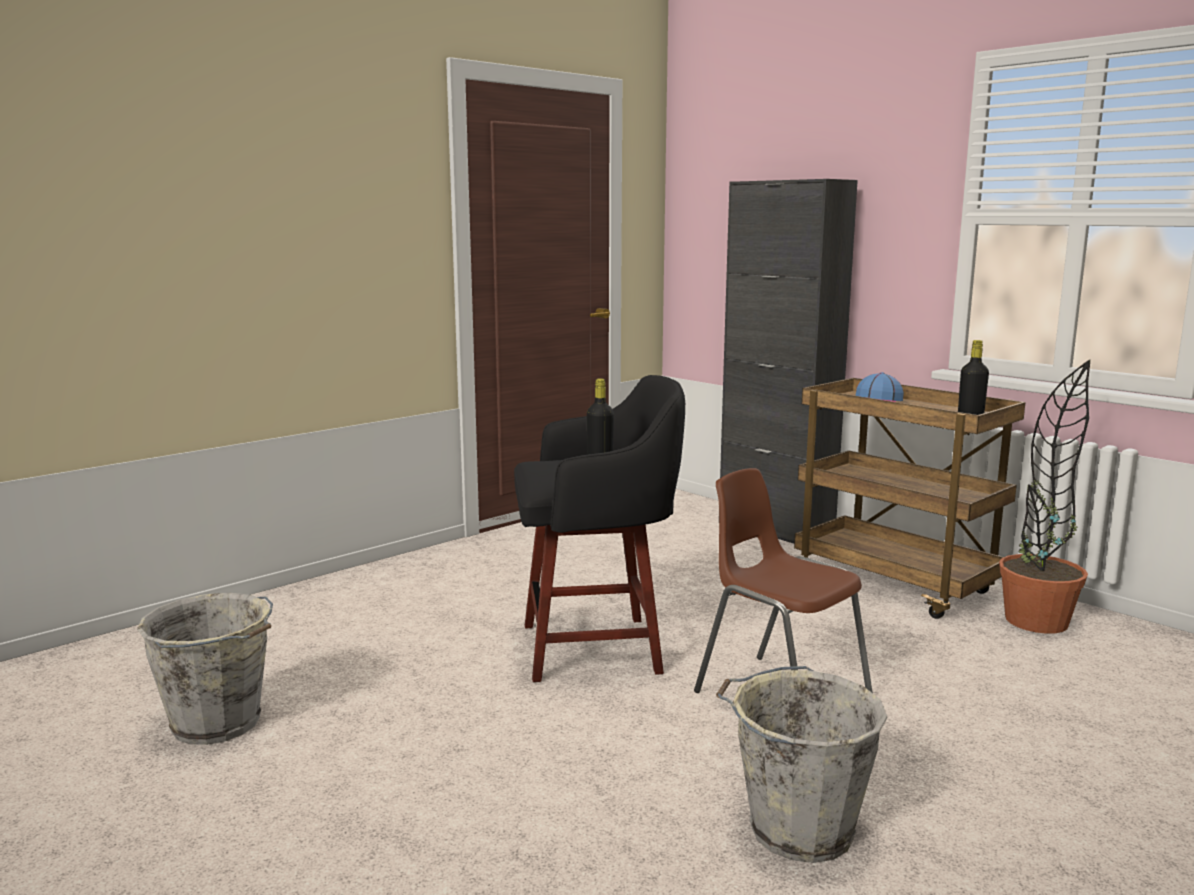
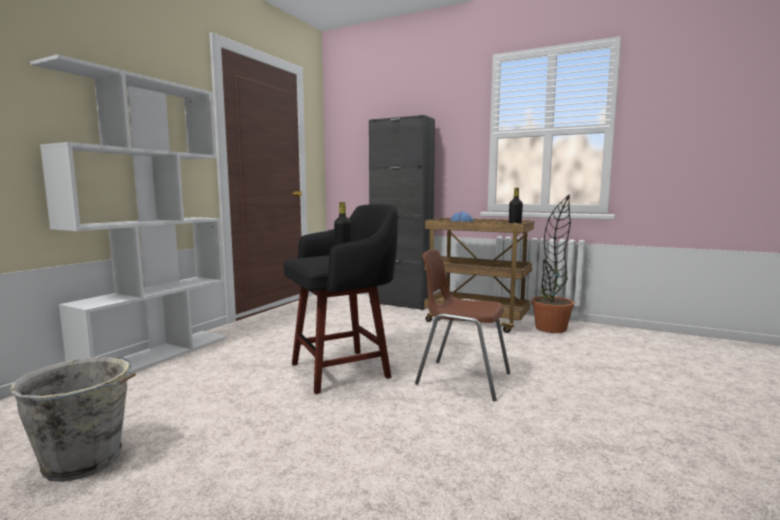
camera: 20 degrees left, 5 degrees down
(345, 582) = (156, 355): none -> white bookcase
(796, 829) = (527, 448): grey bucket -> none

